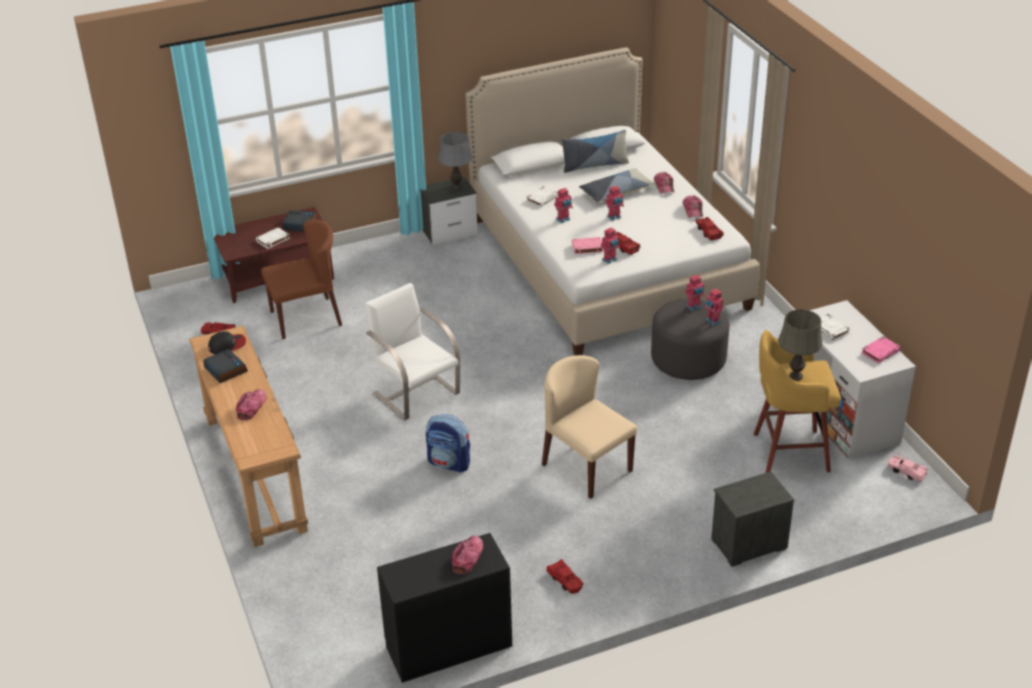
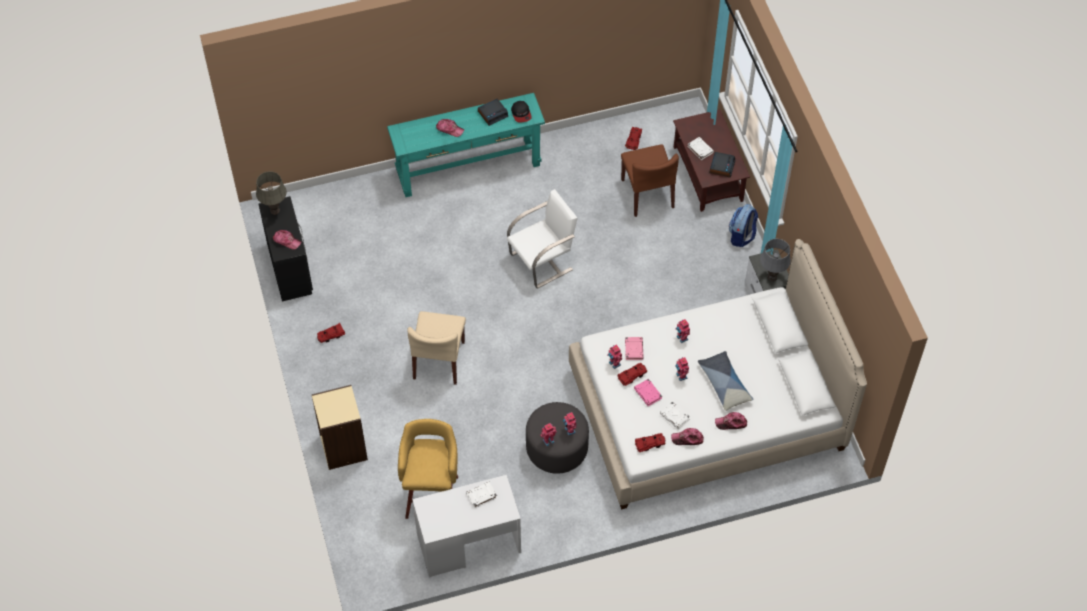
camera: 95 degrees right, 20 degrees up
(255, 473) = (468, 168): brown console table -> turquoise console table
(449, 463) = (459, 278): backpack -> backpack (742, 236)
(542, 198) = (718, 326): white book -> white book (675, 416)
(586, 467) = (439, 360): beige chair -> beige chair turned 135 degrees clockwise
(594, 165) = (774, 373): pillow -> none
(747, 543) = (343, 447): nightstand -> beige bookcase
(795, 376) = (428, 458): grey table lamp -> grey table lamp (275, 211)
(880, 352) = (446, 523): pink book -> pink book (648, 394)
(906, 471) = (396, 571): pink toy car -> none

